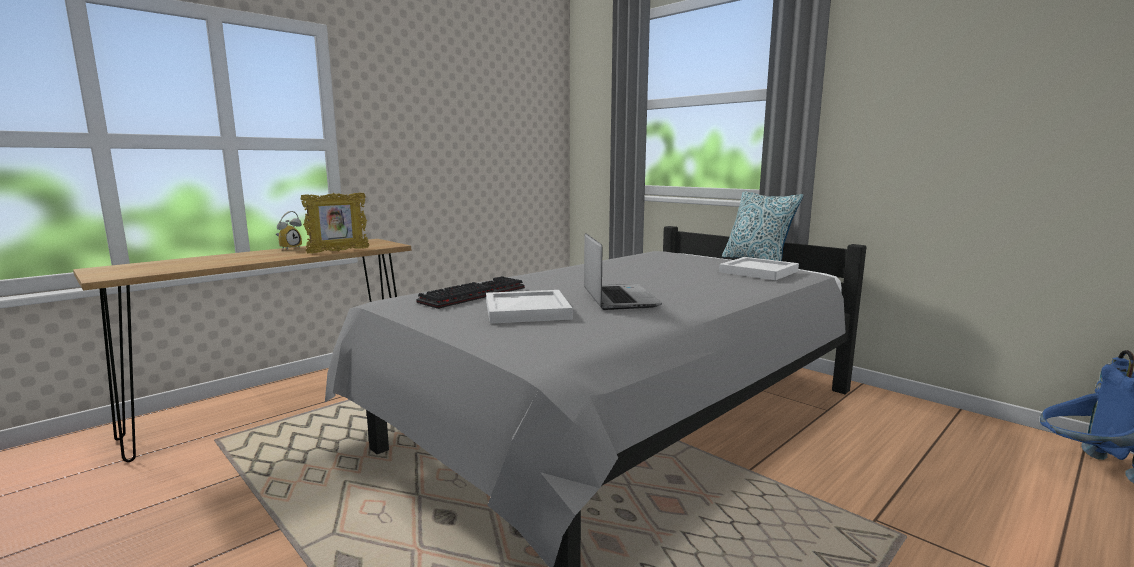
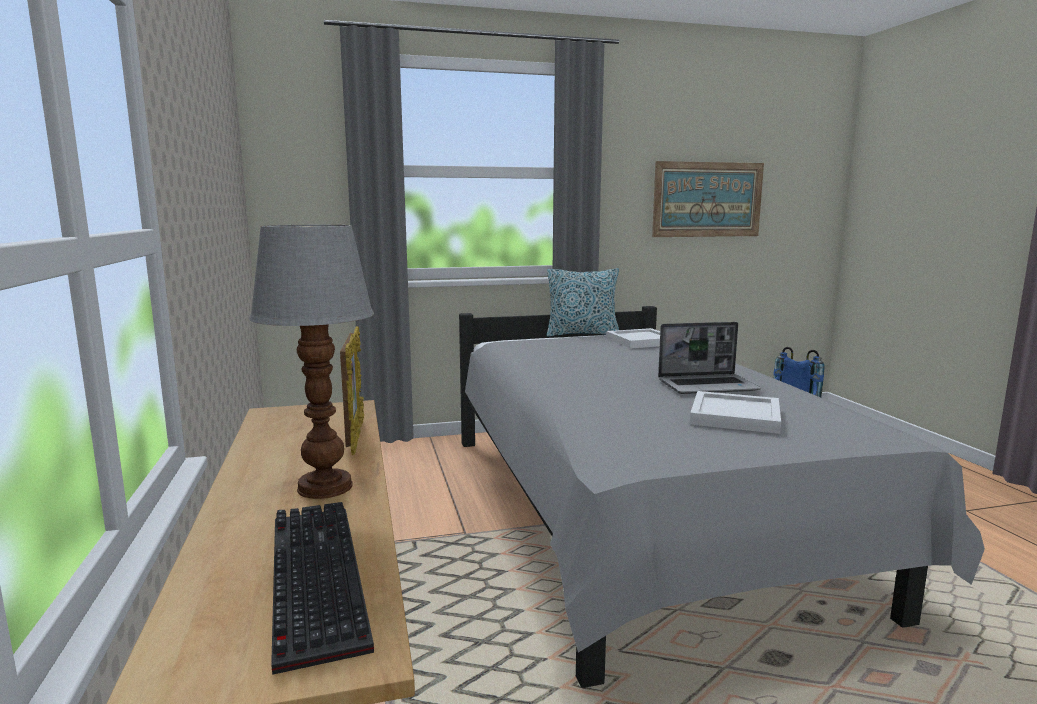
camera: 60 degrees left, 0 degrees up
(263, 257) = (324, 488): none -> table lamp
(289, 248) = (245, 466): alarm clock -> none
(473, 294) = (641, 424): keyboard -> keyboard (310, 578)
(618, 298) = (708, 386): laptop -> laptop turned 150 degrees clockwise
(999, 109) = (707, 199): none -> picture

